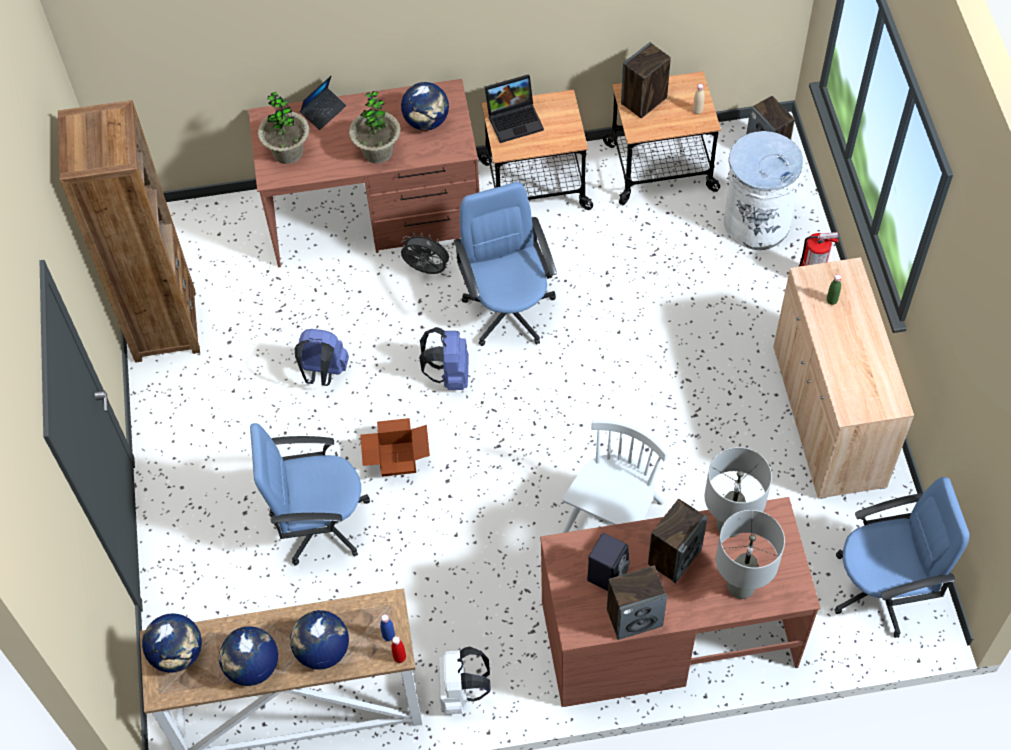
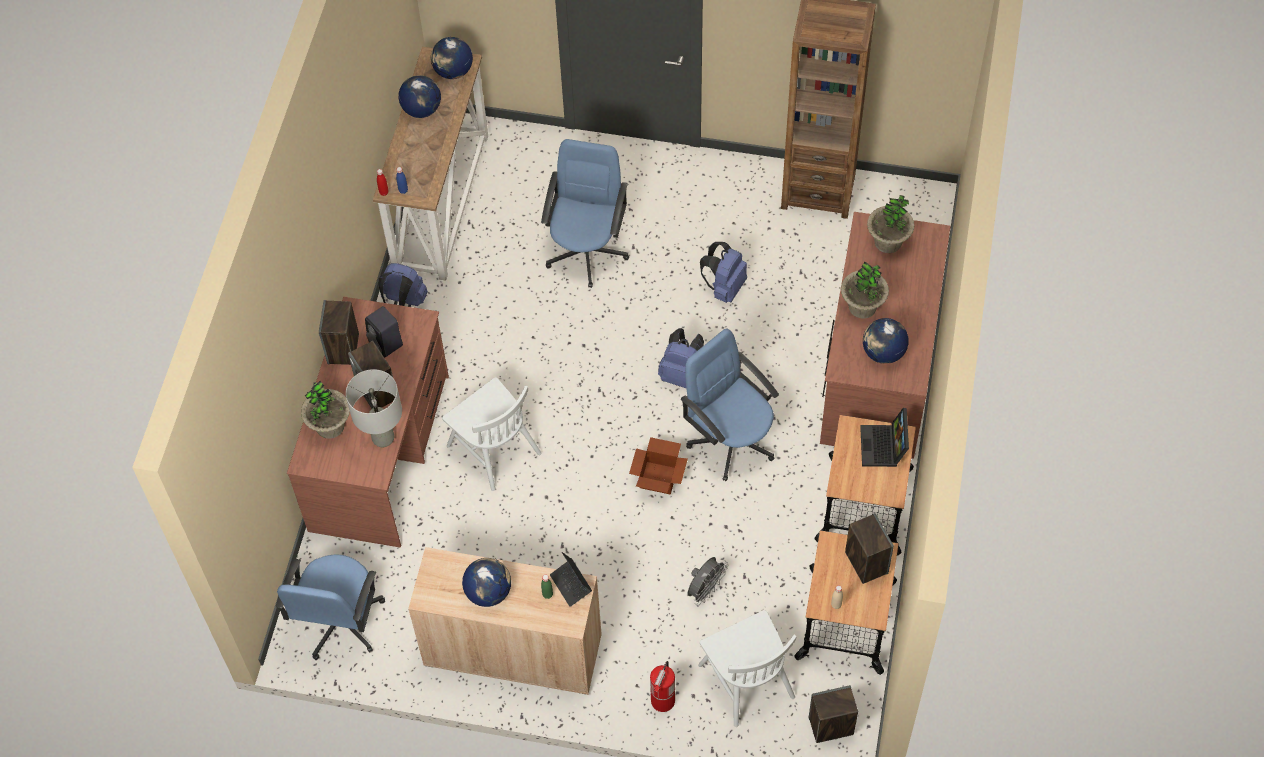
camera: 110 degrees right, 0 degrees up
(322, 650) = (412, 150): globe -> globe (488, 592)
(323, 111) = (925, 279): laptop -> laptop (571, 585)
(396, 458) = (620, 316): cardboard box -> cardboard box (659, 477)
(426, 270) = (799, 389): grey fan -> grey fan (705, 590)
(461, 692) = (404, 303): white backpack -> blue backpack
(509, 310) = (731, 440): blue office chair -> blue office chair turned 135 degrees counterclockwise
(741, 587) = (330, 426): grey table lamp -> potted plant
(756, 222) = (746, 680): white trash can -> white chair

